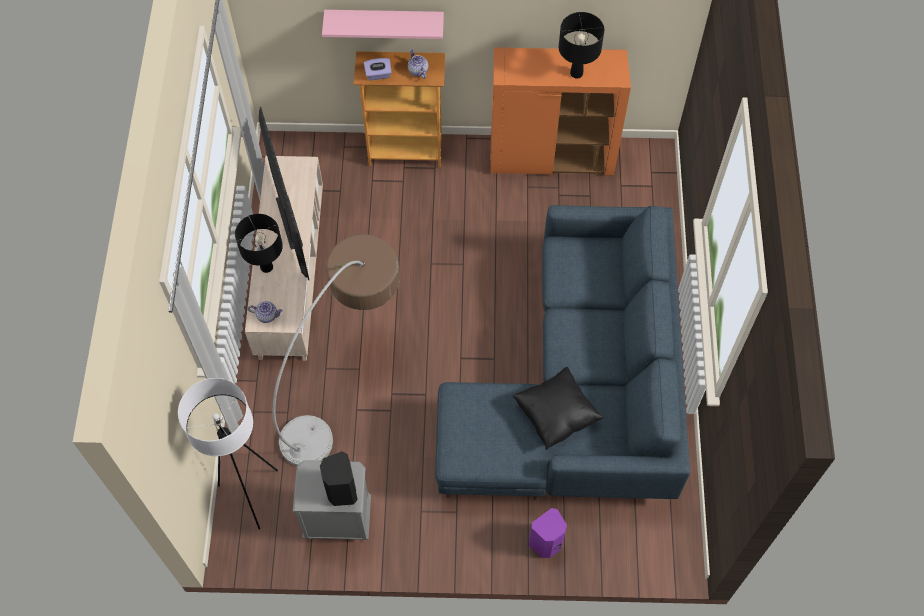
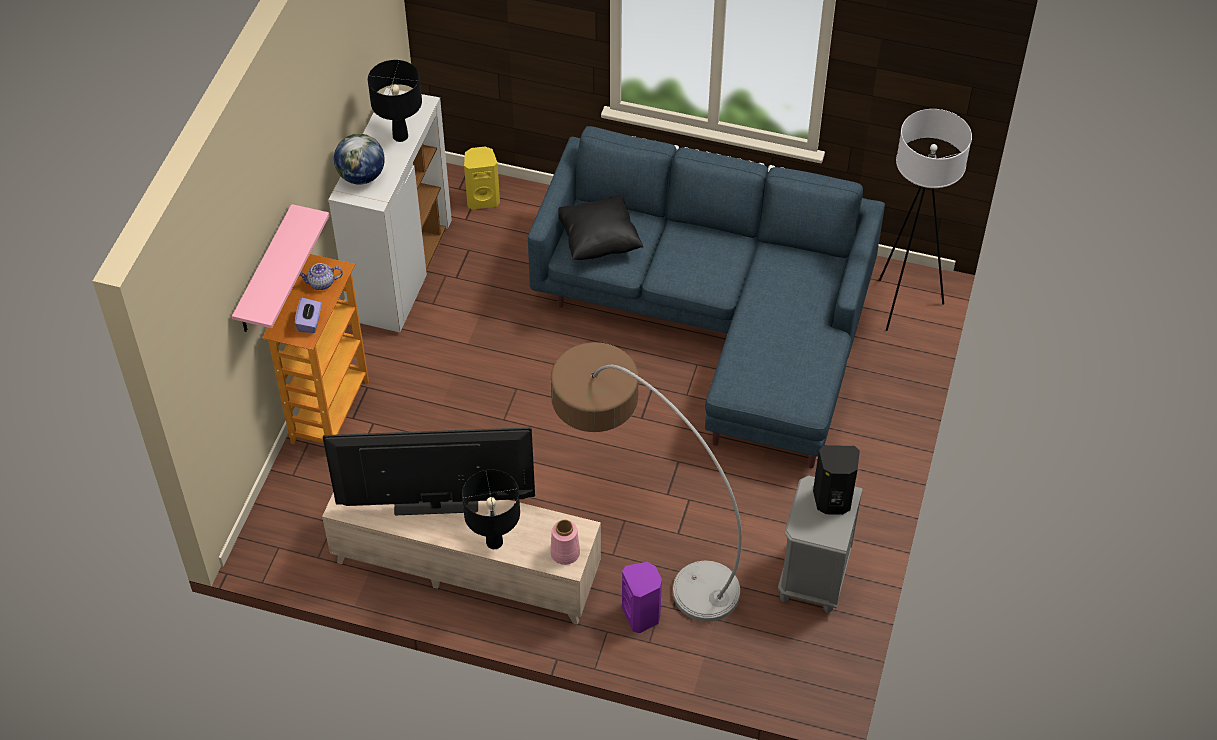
camera: 75 degrees left, 10 degrees down
(251, 495) = (761, 662): white floor lamp -> white floor lamp (904, 304)
(267, 315) = (564, 553): teapot -> pink vase
(524, 60) = (361, 176): none -> globe
(546, 543) = (887, 391): purple speaker -> purple speaker (642, 615)
(552, 157) = (401, 271): orange cabinet -> white cabinet
(555, 414) = (778, 305): black pillow -> black pillow (598, 241)
(647, 191) = (483, 199): none -> yellow speaker

